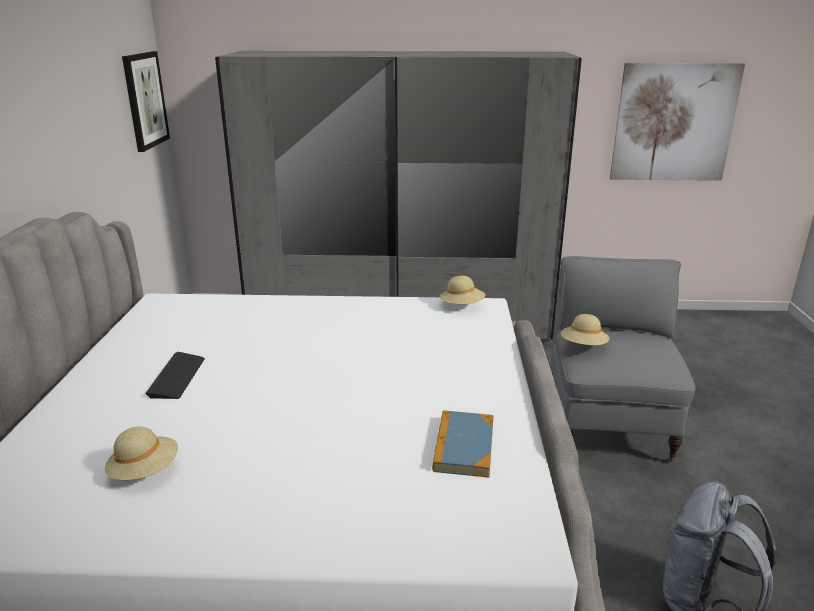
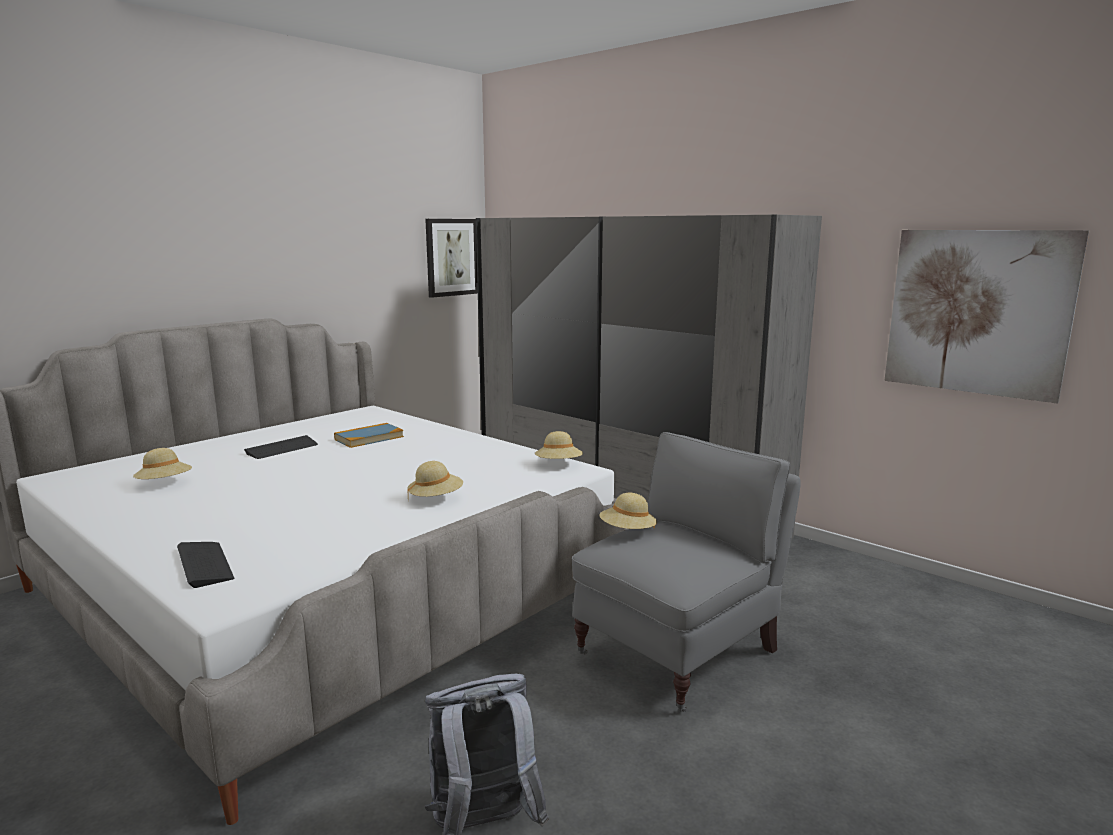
camera: 40 degrees right, 10 degrees down
(425, 527) = (205, 564): none -> keyboard
(448, 372) = (436, 498): none -> beige hat
(463, 446) = (332, 539): book -> book (369, 438)

